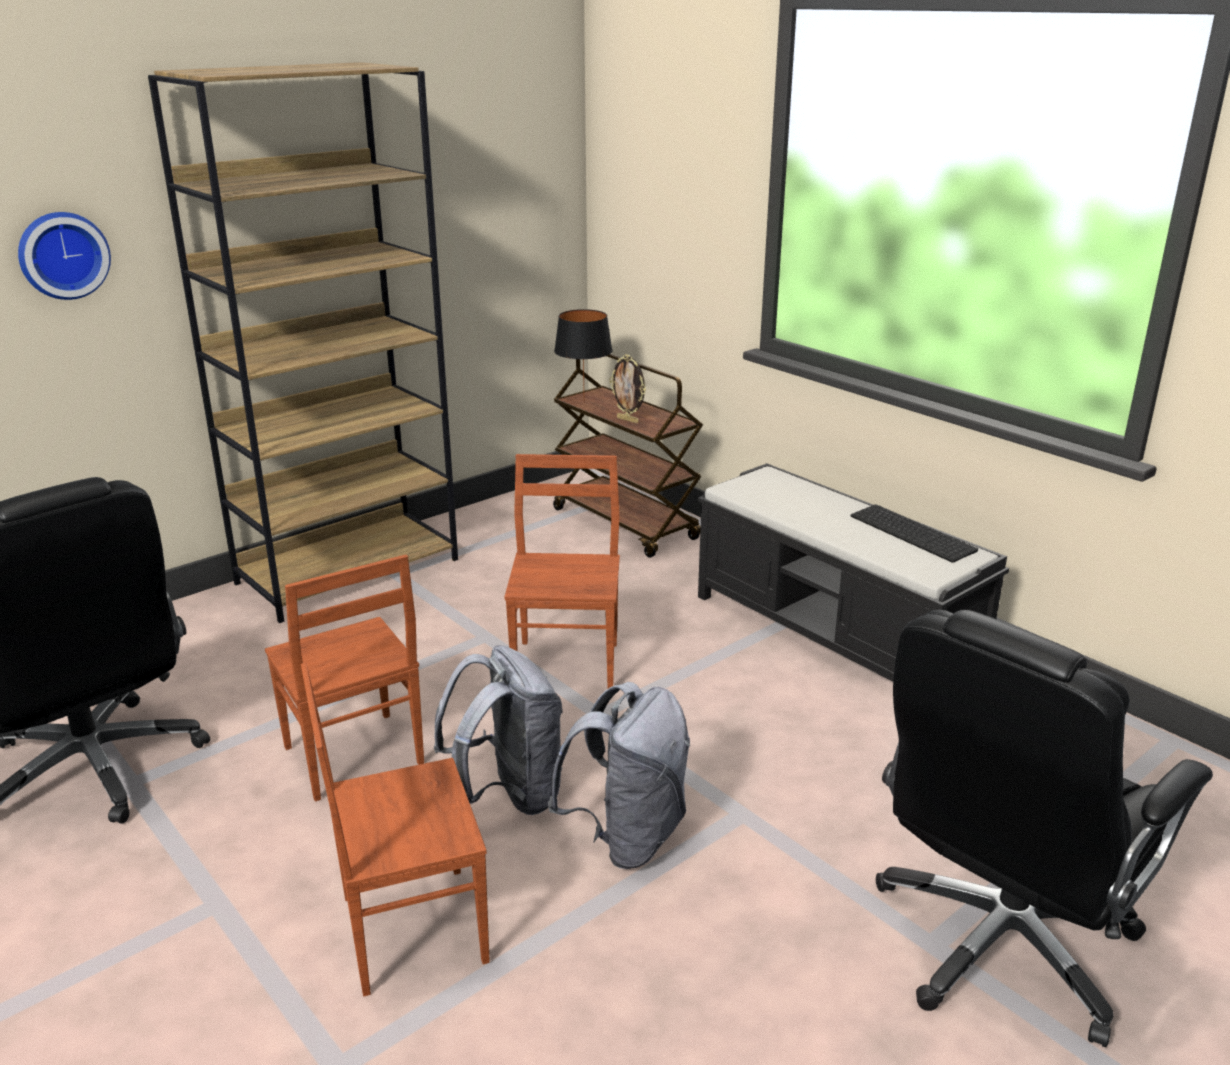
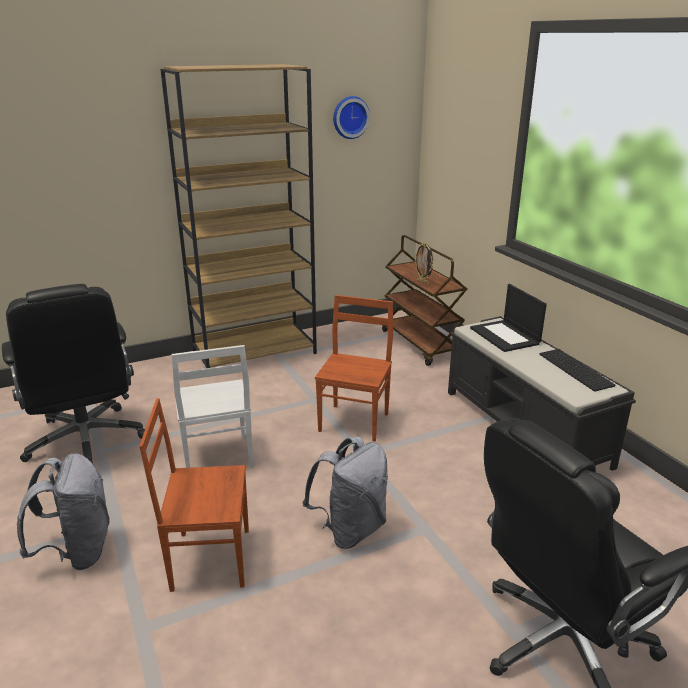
camera: 15 degrees right, 0 degrees up
(62, 255) = (109, 164): wall clock -> wall clock (350, 117)
(352, 757) = (216, 456): brown chair -> white chair
(508, 795) = (292, 492): grey backpack -> grey backpack (77, 551)
(583, 401) = (401, 268): black table lamp -> none
(789, 494) = (505, 336): none -> laptop

